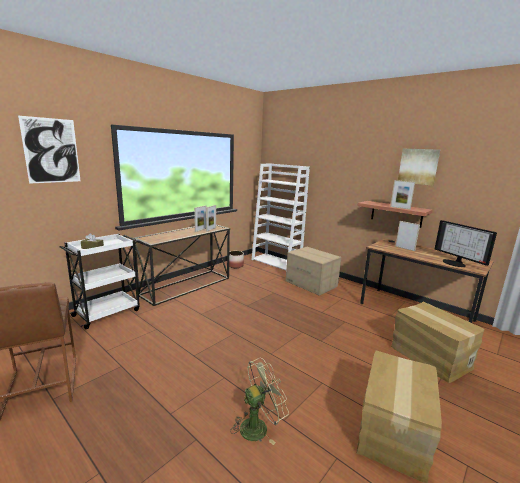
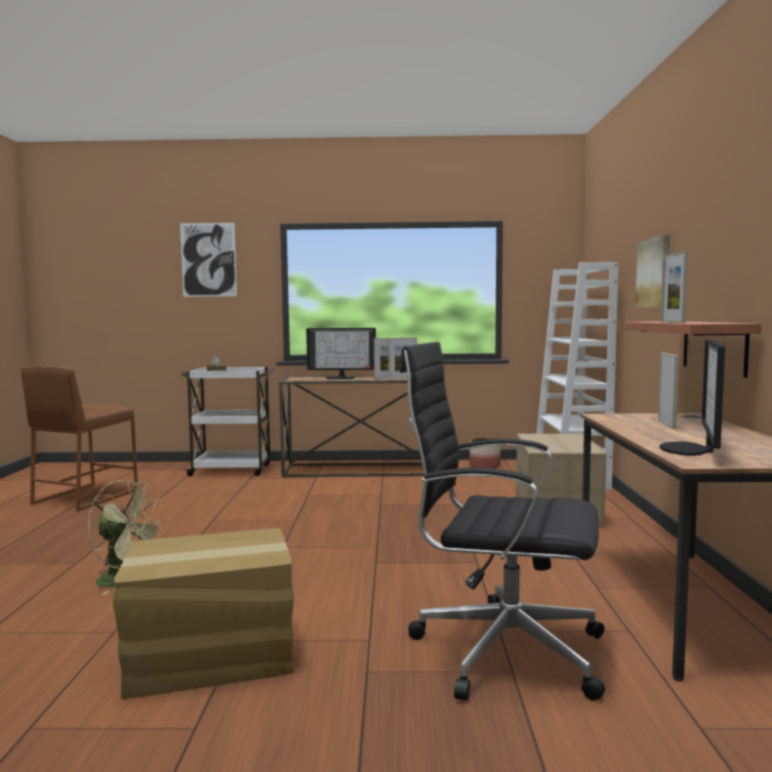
camera: 50 degrees right, 10 degrees down
(174, 234) = (341, 378): none -> monitor
(418, 166) = (737, 214): picture -> picture (655, 273)
(430, 357) = (502, 650): cardboard box -> black office chair

